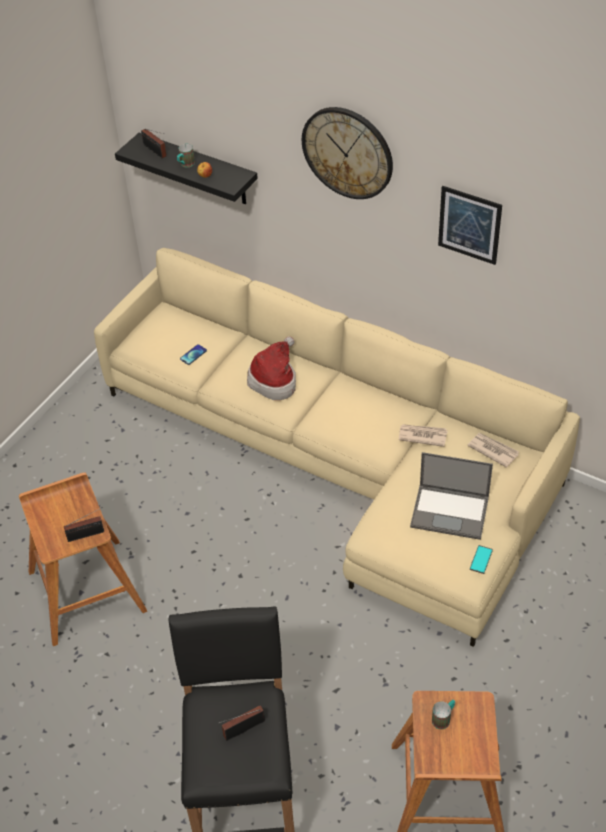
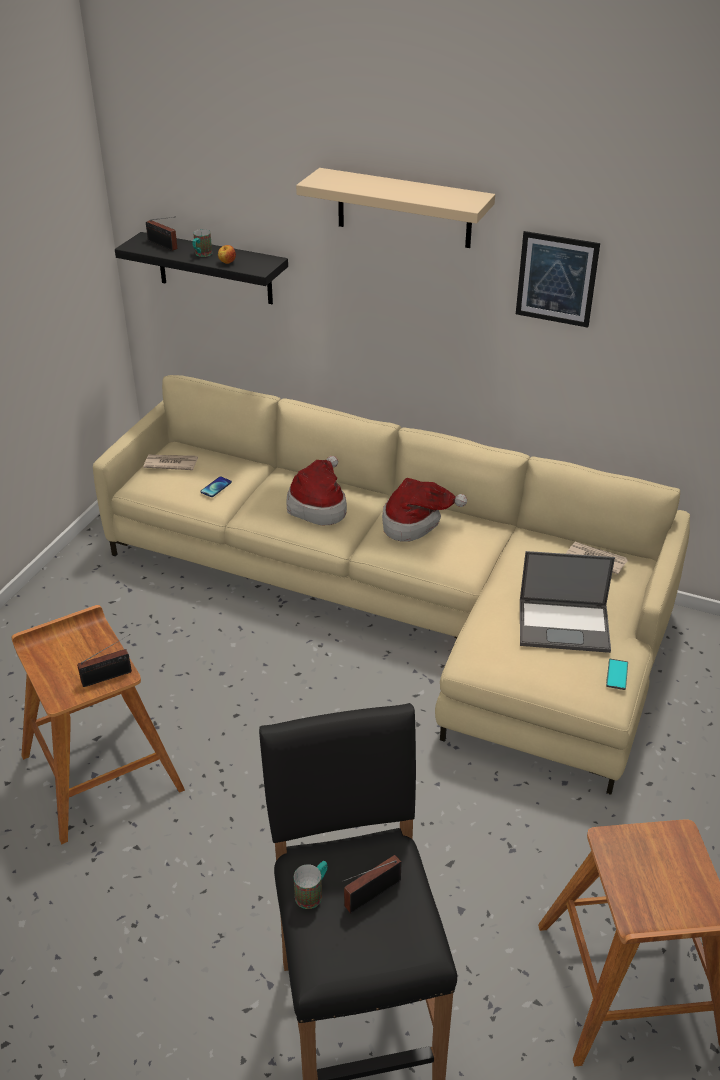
camera: 10 degrees left, 10 degrees down
(347, 152) = (404, 208): wall clock -> beige shelf
(350, 403) = (415, 523): none -> hat
(422, 436) = (508, 550): newspaper -> newspaper (170, 464)
(443, 718) = (638, 859): mug -> mug (312, 893)

